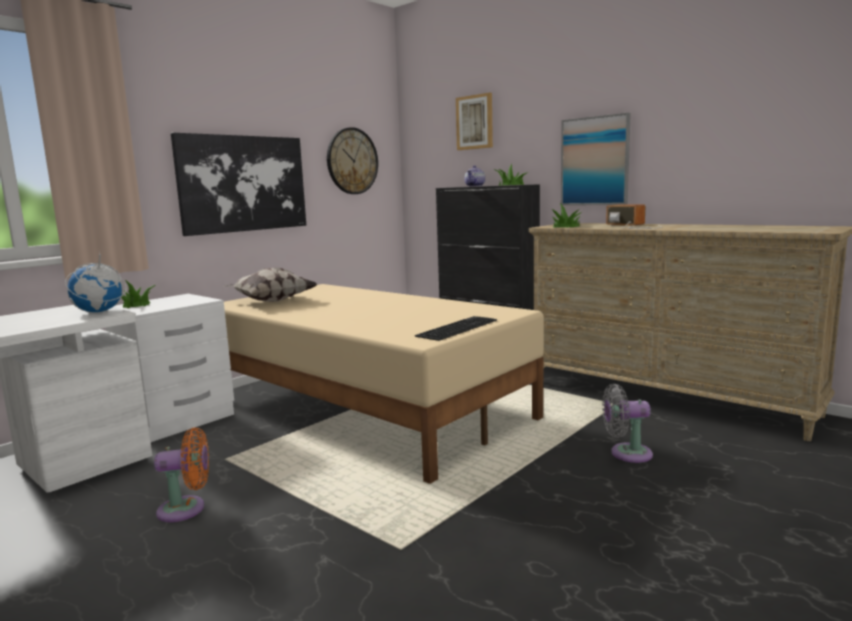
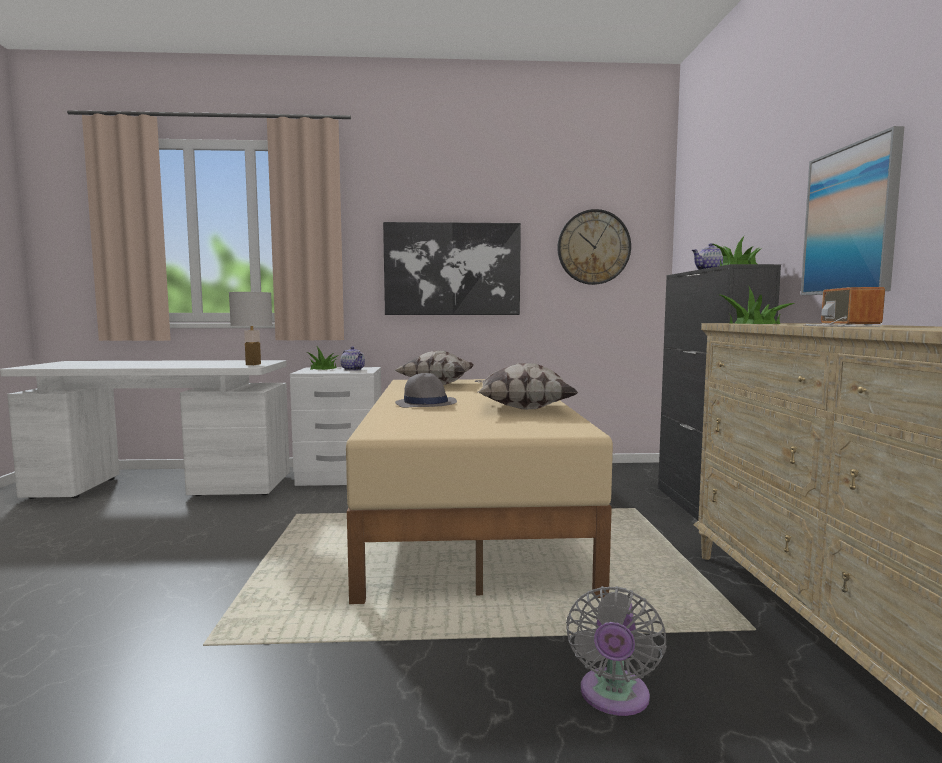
camera: 45 degrees right, 5 degrees down
(99, 312) = (253, 364): globe -> white table lamp
(181, 300) = (353, 369): none -> teapot
(186, 509) = (205, 538): orange fan -> none
(348, 317) = (426, 403): none -> grey hat
(426, 306) = (522, 408): none -> pillow
(456, 327) = (454, 430): keyboard -> none
(475, 122) = (730, 186): picture -> none
(626, 453) = (613, 698): grey fan -> grey fan turned 120 degrees counterclockwise

